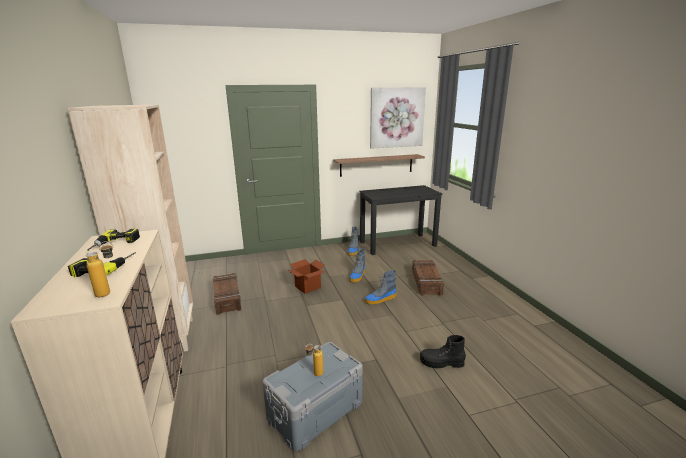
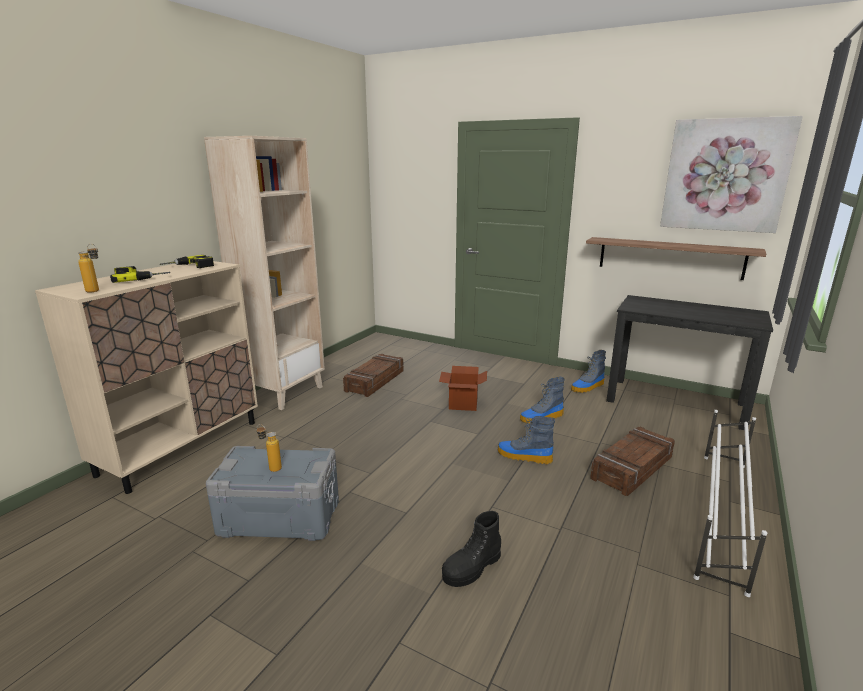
camera: 45 degrees right, 0 degrees up
(441, 363) = (472, 568): black boot -> black boot turned 90 degrees counterclockwise
(476, 285) = (722, 514): none -> white shoe rack

